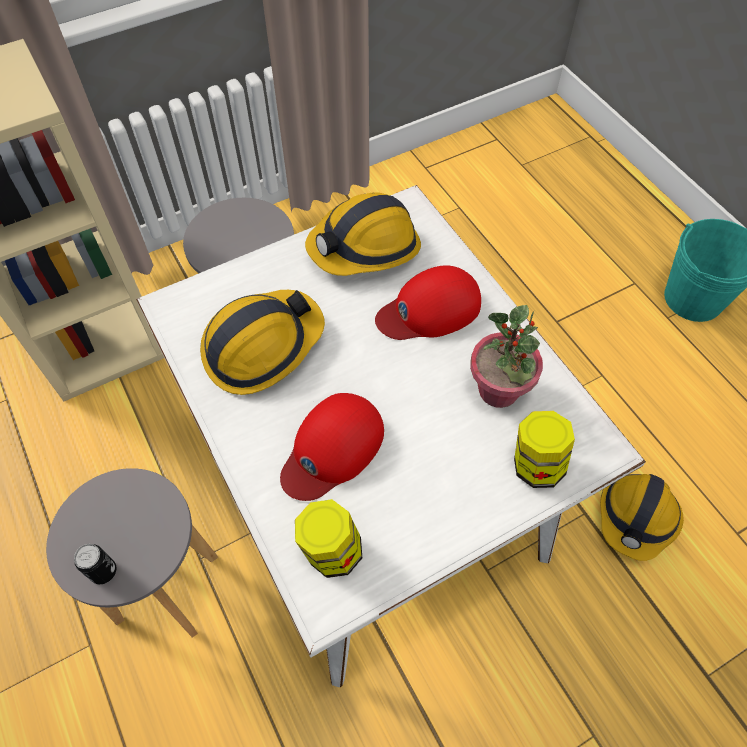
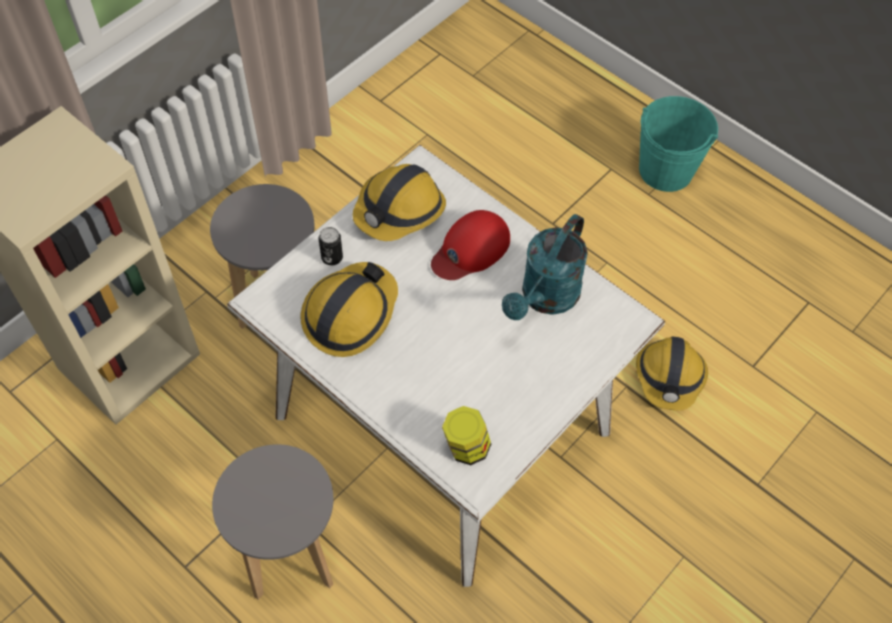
camera: 20 degrees left, 0 degrees up
(103, 571) = (274, 530): can -> can (332, 257)
(332, 449) = (437, 376): red cap -> none
(499, 390) = (545, 298): potted plant -> turquoise watering can
(536, 464) = (589, 345): jar -> none

